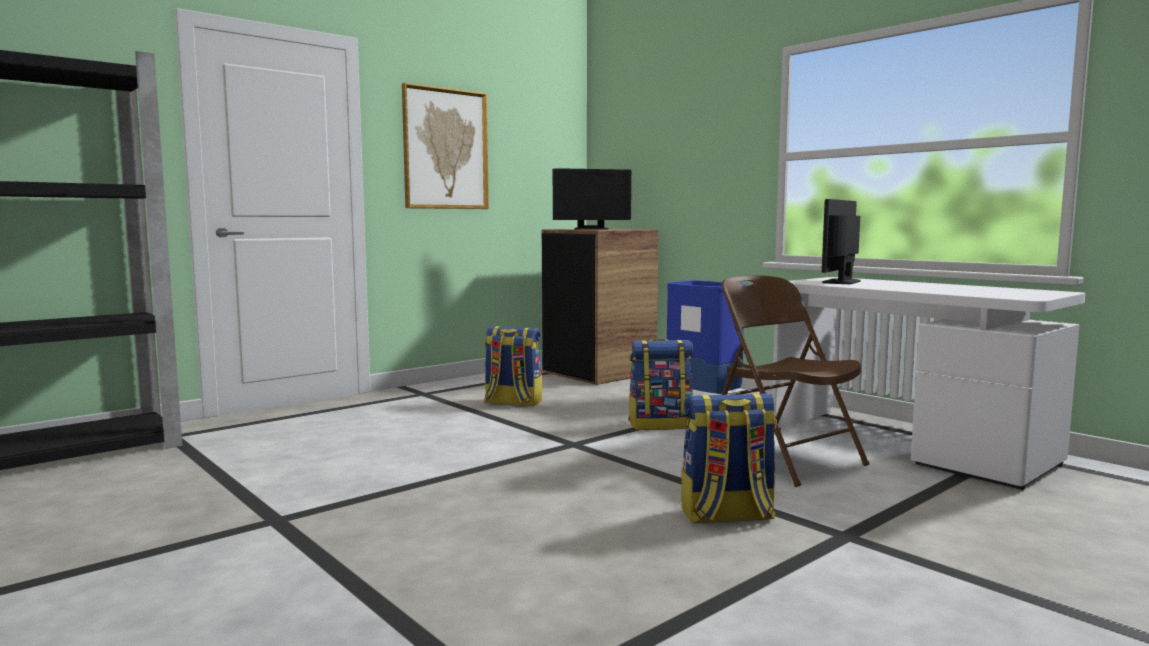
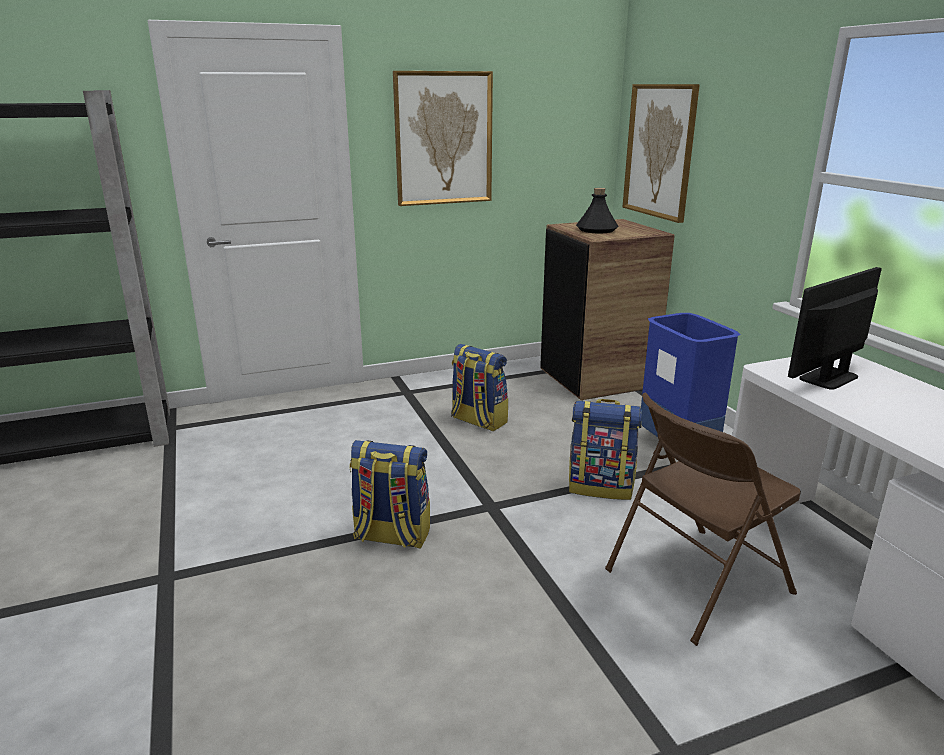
camera: 20 degrees right, 15 degrees up
(591, 229) = (597, 230): monitor -> black bottle
(632, 165) = (660, 151): none -> picture
(726, 516) = (564, 679): backpack -> backpack (391, 536)
(783, 459) = (697, 581): brown chair -> brown chair turned 105 degrees counterclockwise

